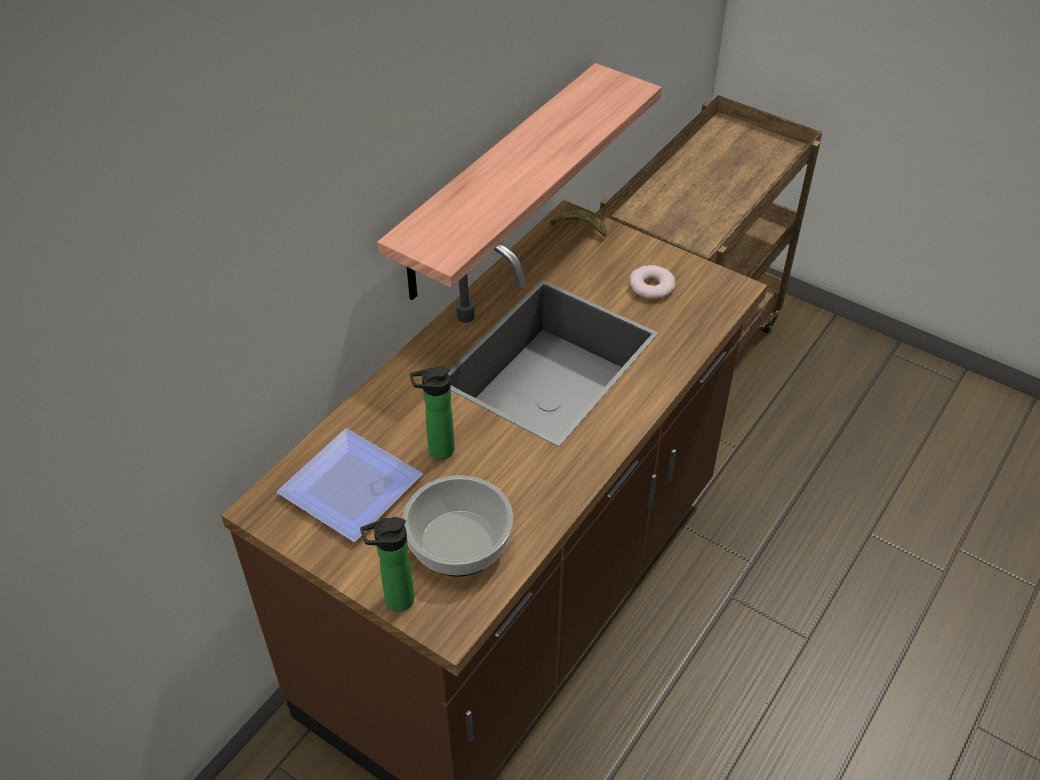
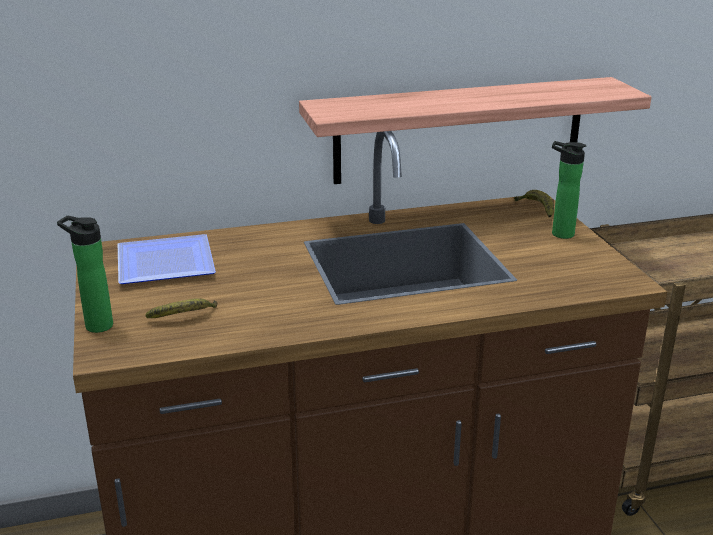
camera: 40 degrees right, 20 degrees down
(437, 451) = (247, 271): bottle -> bottle (559, 233)
(459, 541) = (185, 317): bowl -> banana
(651, 286) = (551, 255): donut -> none

